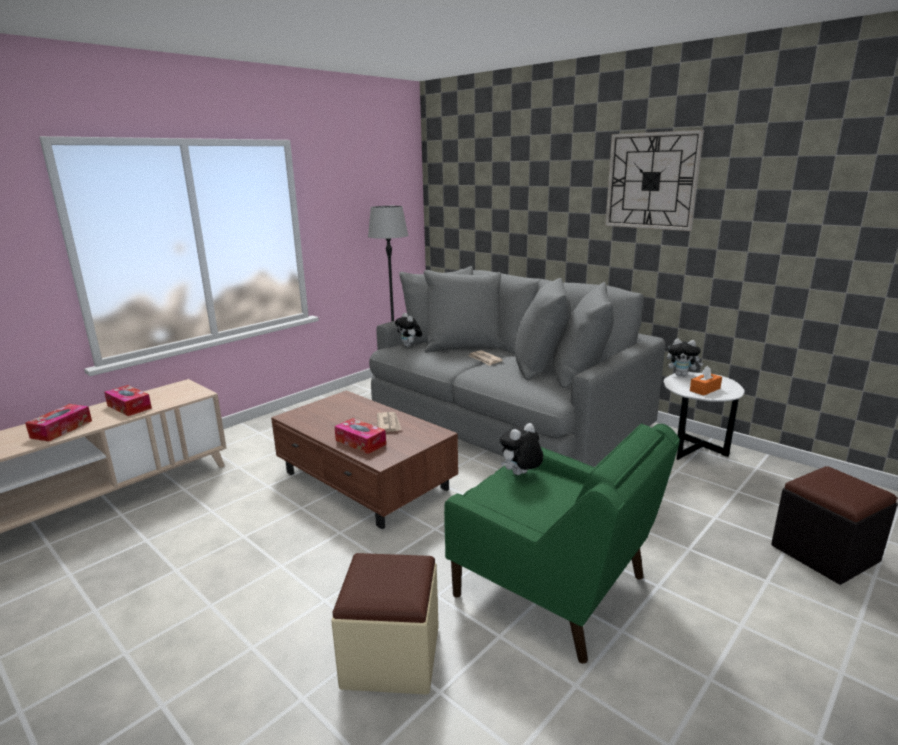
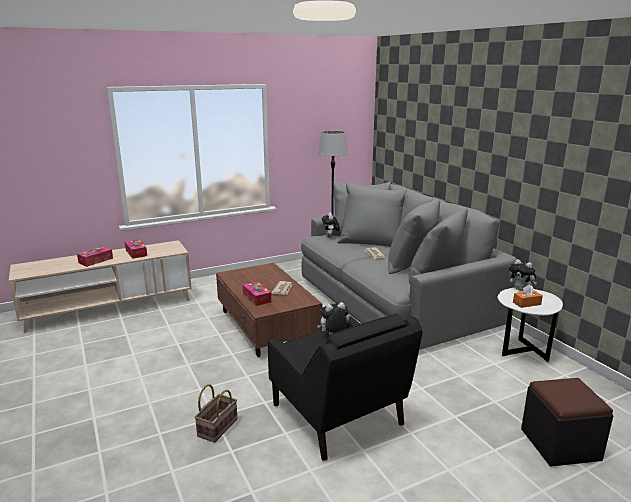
camera: 20 degrees right, 0 degrees up
(391, 656) = (217, 426): beige ottoman -> basket
(553, 589) = (338, 416): green armchair -> black armchair
(651, 181) = (517, 130): wall clock -> none

